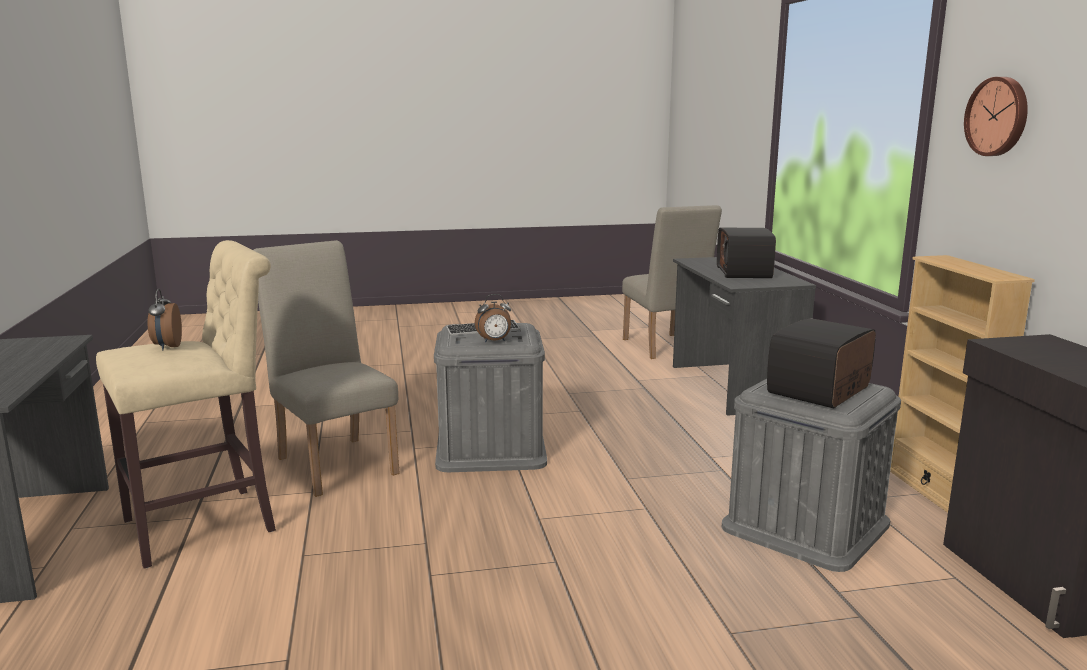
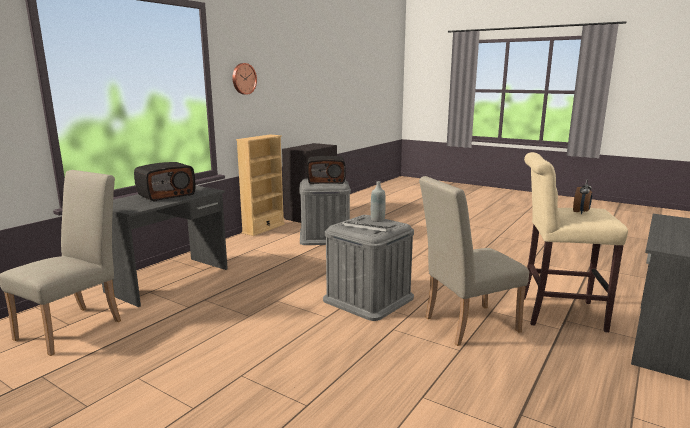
camera: 135 degrees left, 0 degrees up
(334, 461) = (465, 325): beige chair -> beige chair turned 60 degrees clockwise
(494, 341) = (377, 220): alarm clock -> grey bottle

